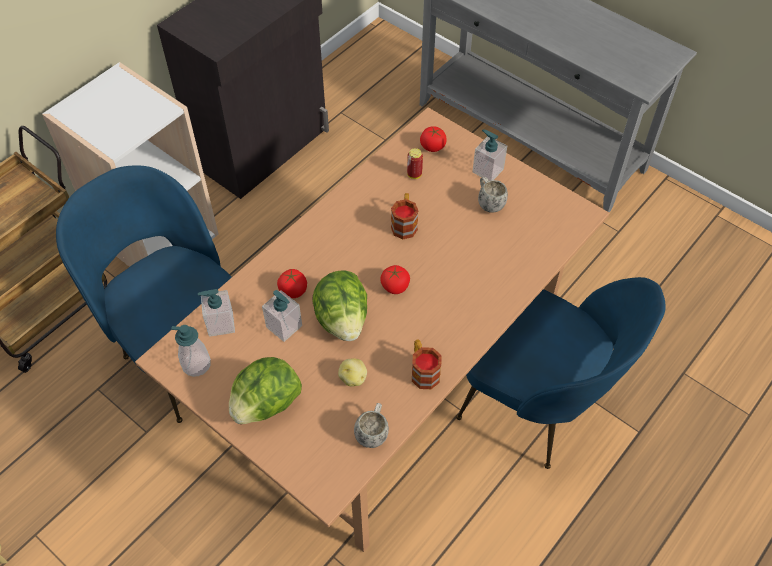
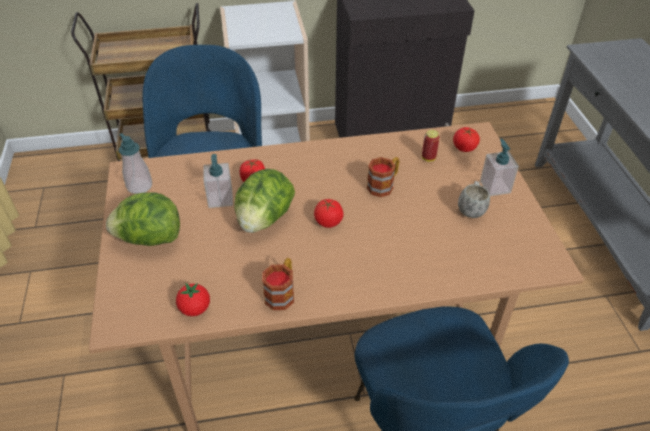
camera: 40 degrees right, 10 degrees down
(220, 324) = (183, 172): soap dispenser -> none
(353, 378) = (226, 262): potato -> none
(373, 432) = (195, 309): white mug -> tomato

